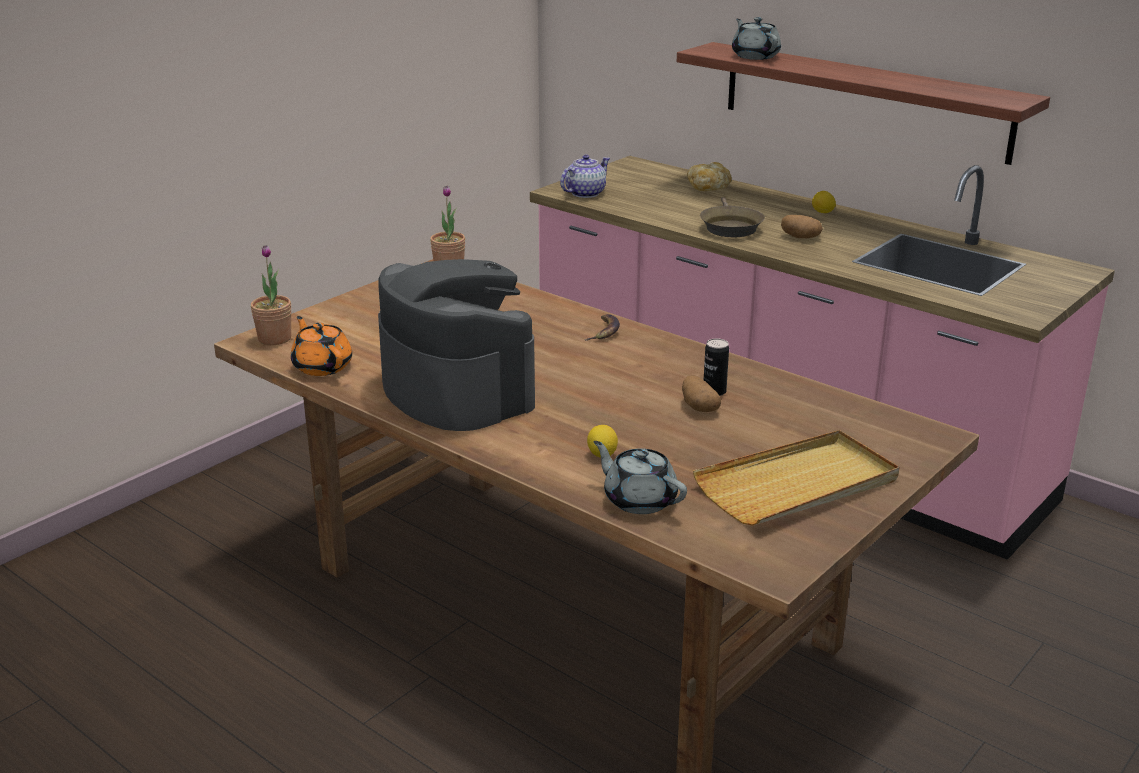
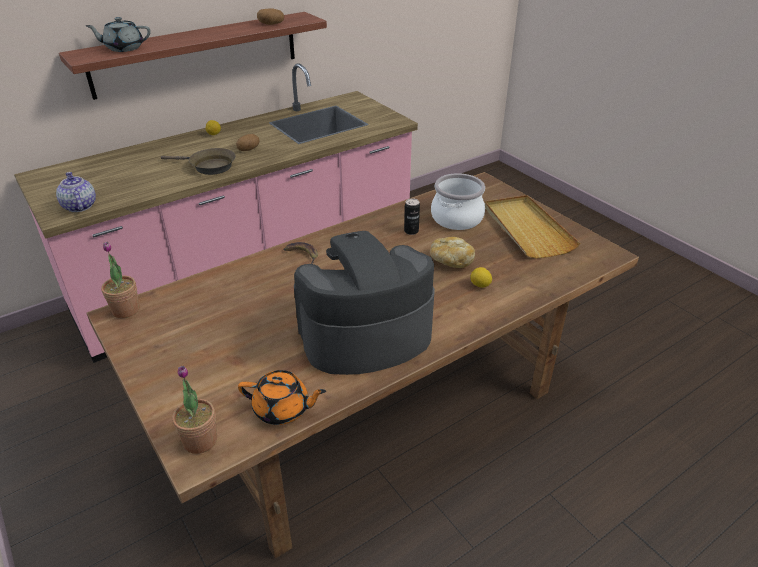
camera: 75 degrees left, 10 degrees up
(322, 366) = (283, 409): orange teapot -> orange teapot turned 150 degrees counterclockwise
(639, 500) = (537, 282): grey teapot -> none
(698, 407) = (429, 240): potato -> potato (271, 24)
(708, 188) = (128, 159): bread -> bread (450, 261)
(781, 423) = (457, 218): none -> cooking pot

